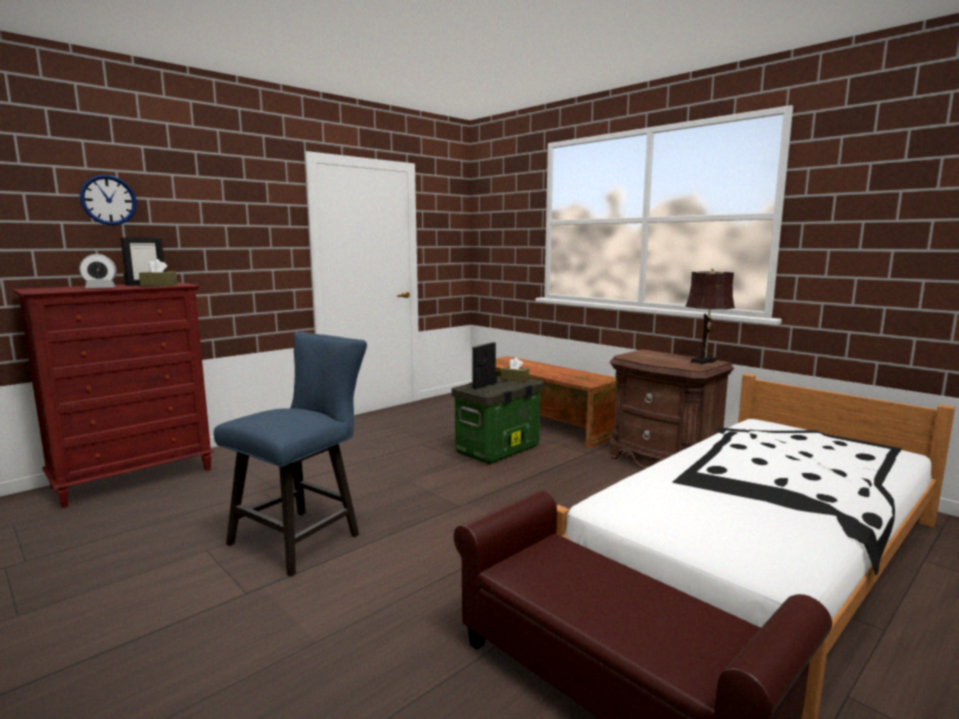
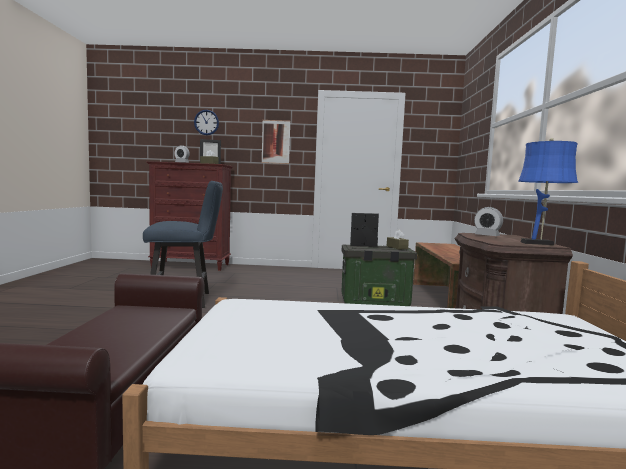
camera: 45 degrees right, 5 degrees down
(247, 234) = (275, 142): none -> picture
(643, 357) = (487, 235): none -> alarm clock
(705, 361) = (540, 243): brown table lamp -> blue table lamp

